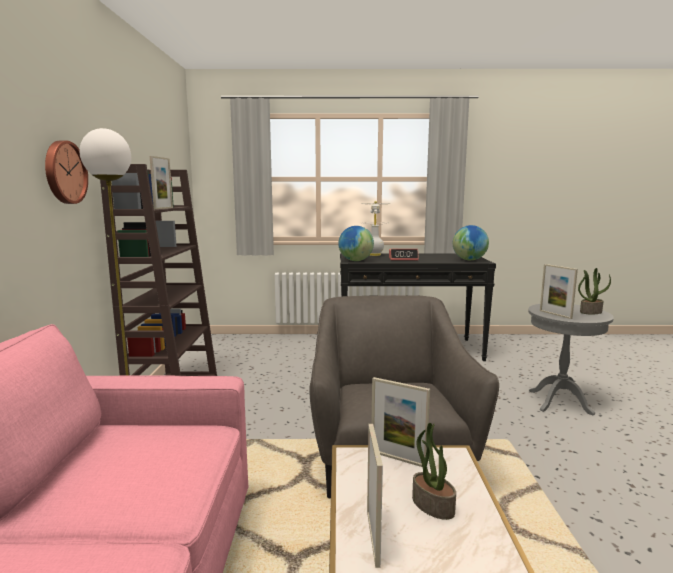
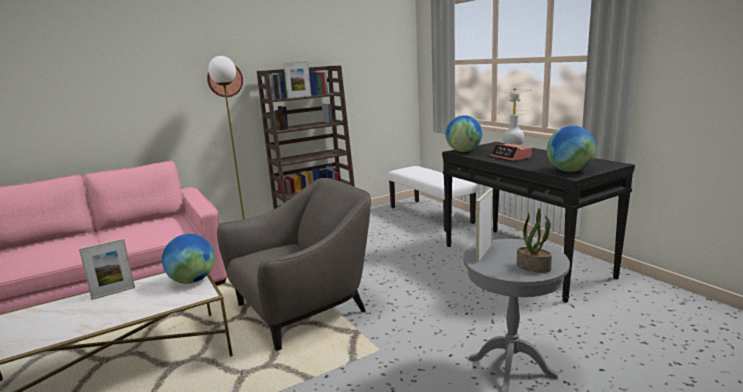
camera: 60 degrees right, 5 degrees up
(263, 345) = (431, 215): none -> white bench
(398, 459) = (192, 281): picture frame -> globe
(432, 505) = (145, 299): potted plant -> none

